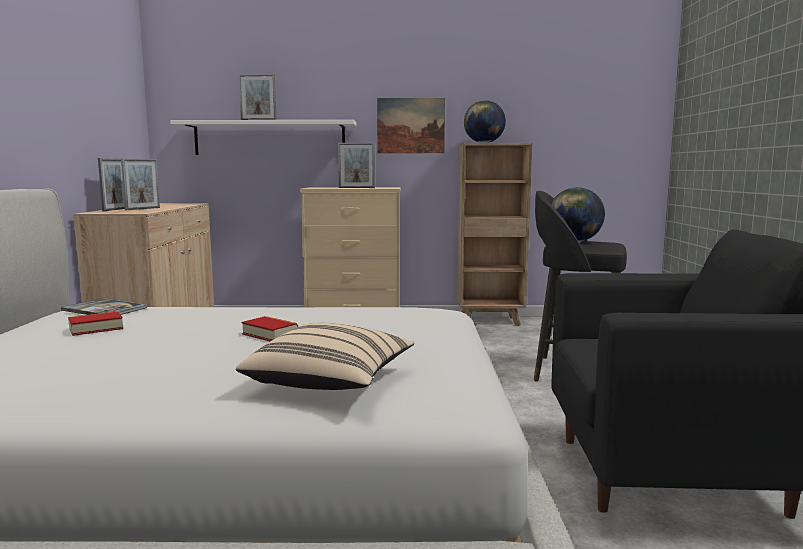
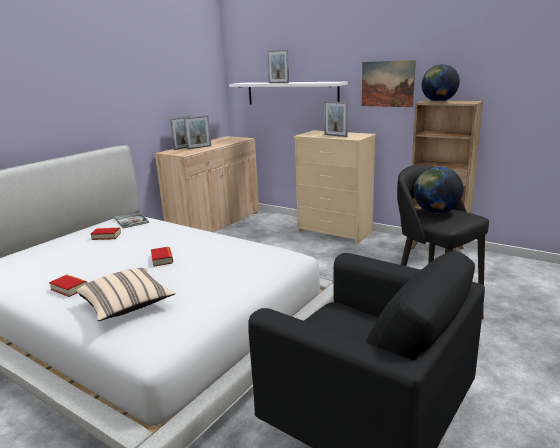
camera: 35 degrees right, 10 degrees up
(169, 386) = (69, 288): none -> book

